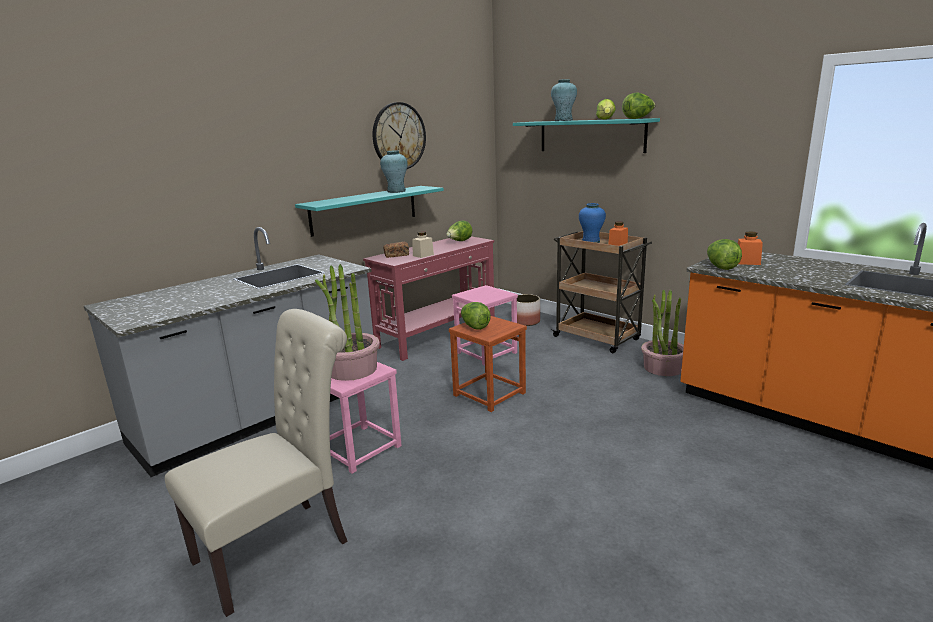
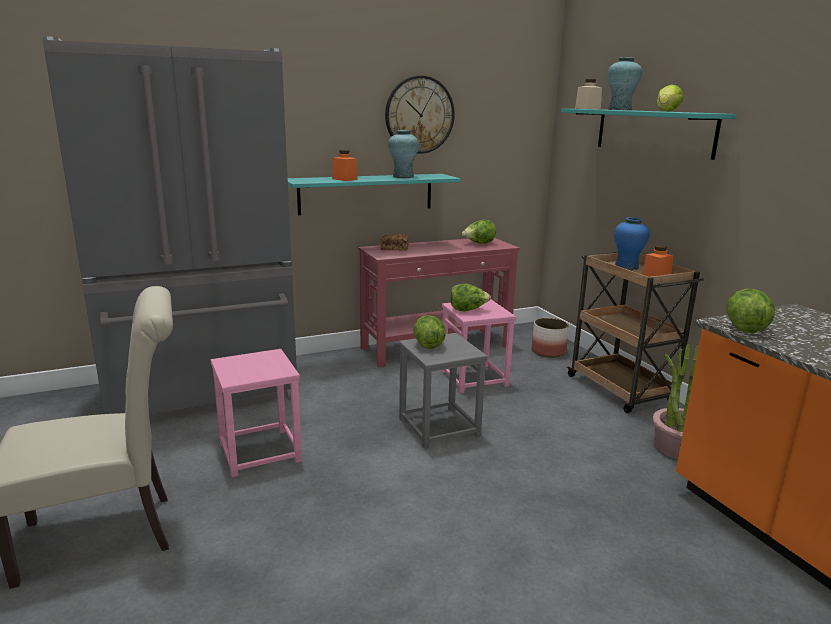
camera: 20 degrees right, 0 degrees up
(261, 415) = (203, 392): grey counter -> grey fridge
(352, 370) = (257, 365): potted plant -> none
(423, 255) = (421, 253): beige jar -> beige jar (587, 108)
(488, 394) = (438, 427): brown stool -> grey stool
(638, 118) = (702, 112): lettuce -> lettuce (468, 310)
(747, 262) = (795, 328): orange jar -> orange jar (344, 179)

